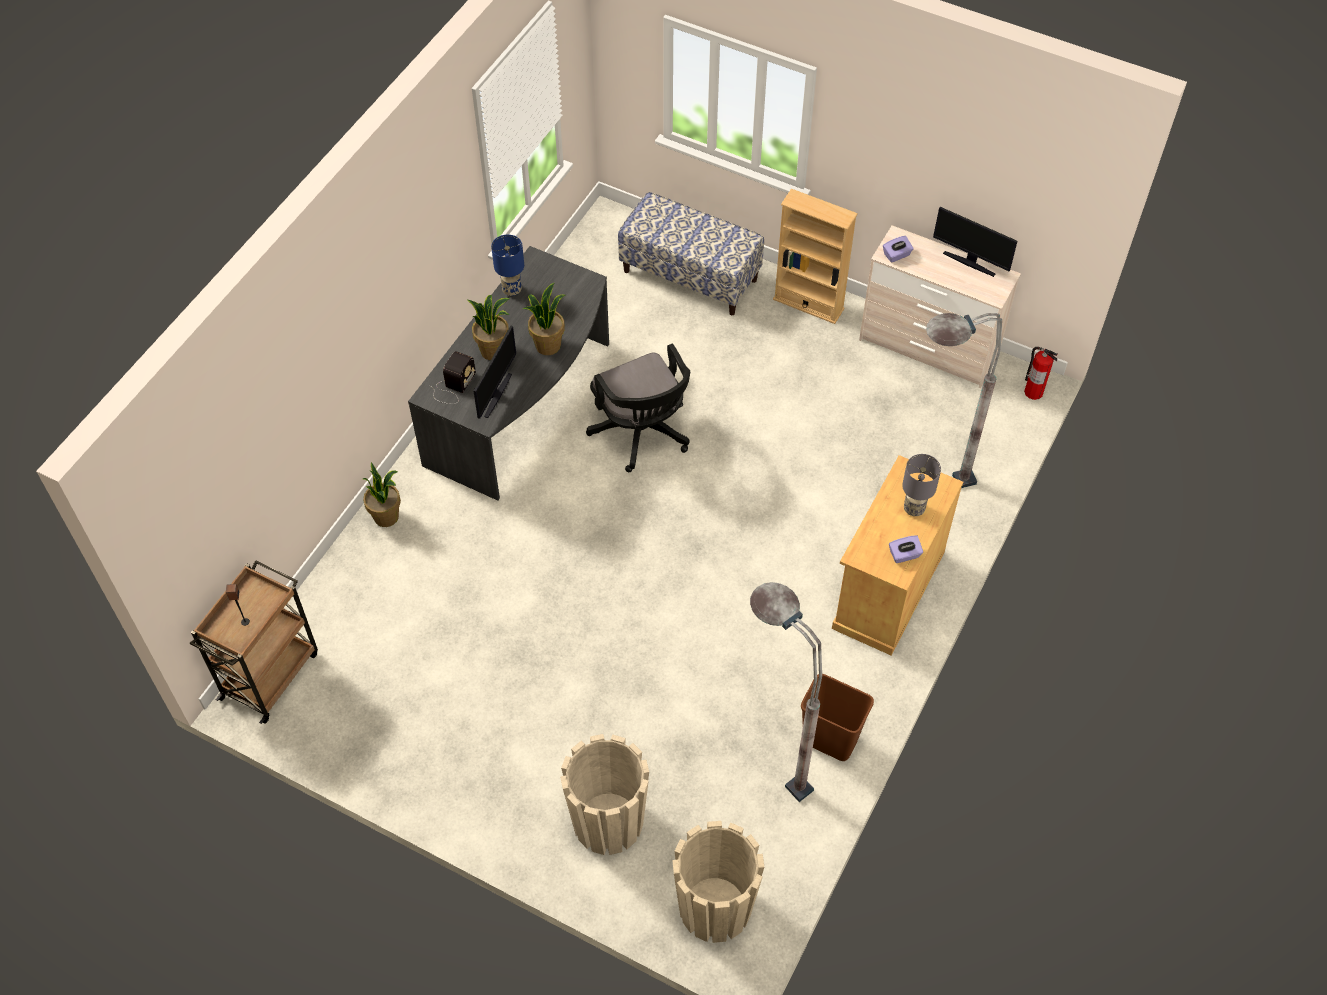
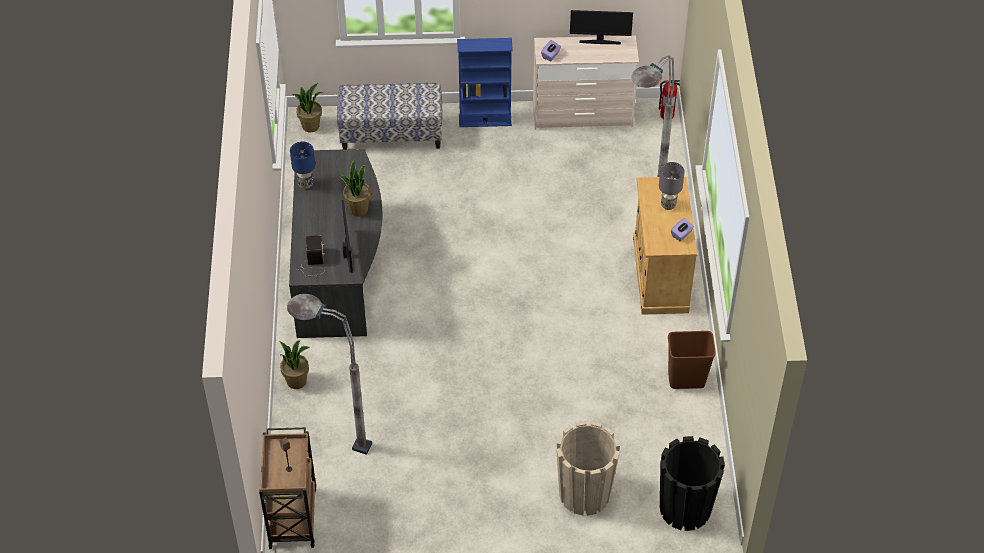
camera: 30 degrees left, 5 degrees down
(493, 350) = (323, 228): potted plant -> potted plant (310, 125)
(643, 434) = (434, 251): black office chair -> none
(715, 907) = (685, 508): beige planter -> black planter
(770, 757) = (657, 407): grey floor lamp -> grey floor lamp (333, 437)
(808, 304) = (485, 120): beige bookcase -> blue bookcase

